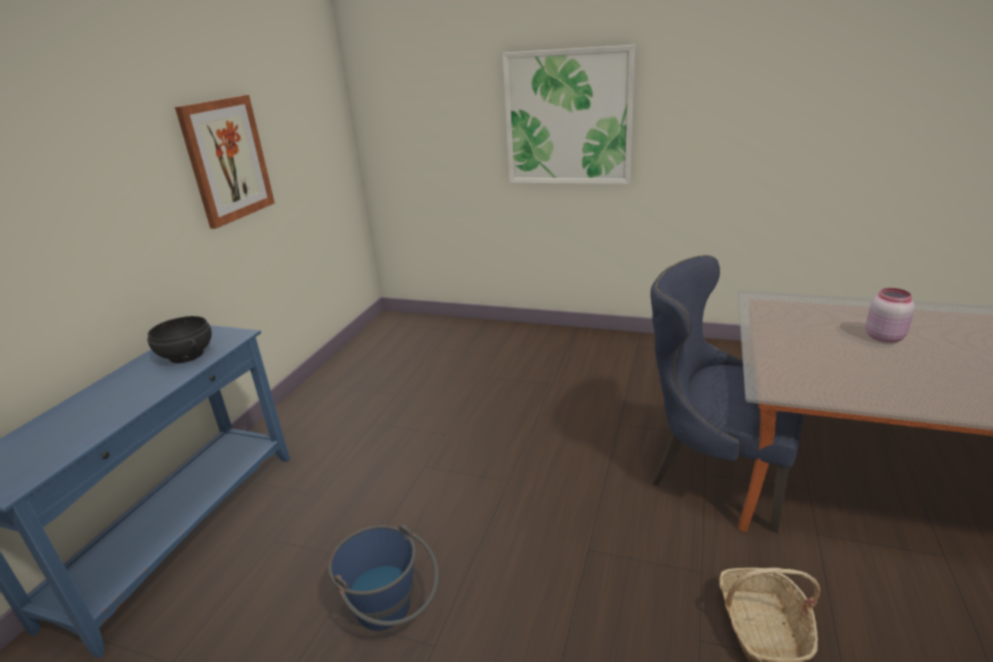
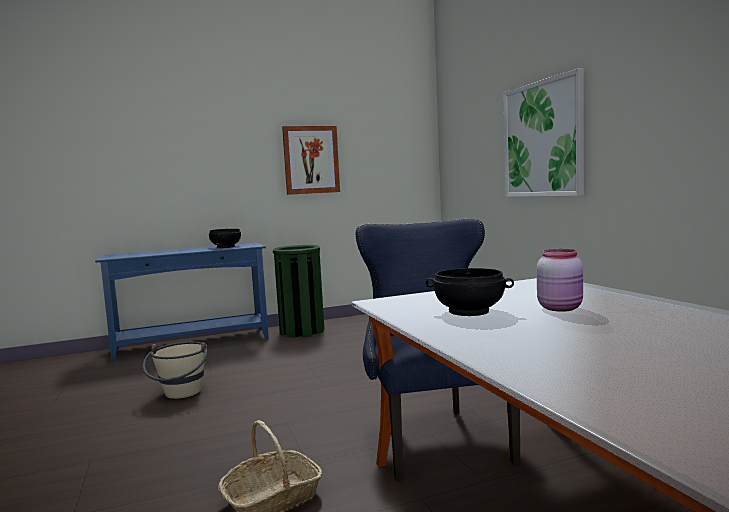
camera: 50 degrees right, 20 degrees down
(307, 424) = (302, 331): none -> green trash can
(392, 612) = (180, 395): blue bucket -> beige bucket
(864, 369) = (469, 312): none -> black bowl

